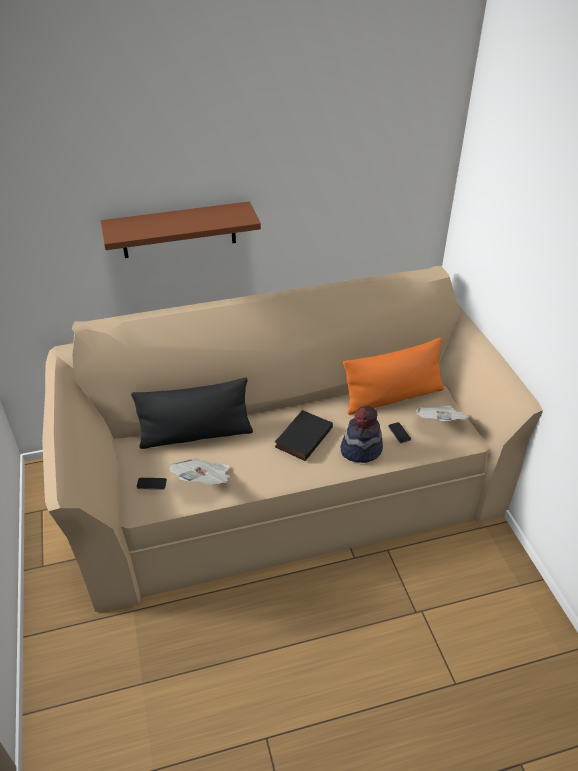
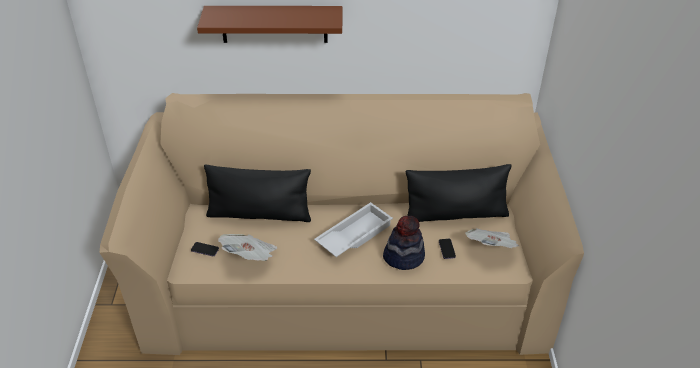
camera: 15 degrees right, 0 degrees up
(302, 437) = (353, 234): black book -> white tray
(393, 397) = (455, 214): orange pillow -> black pillow

